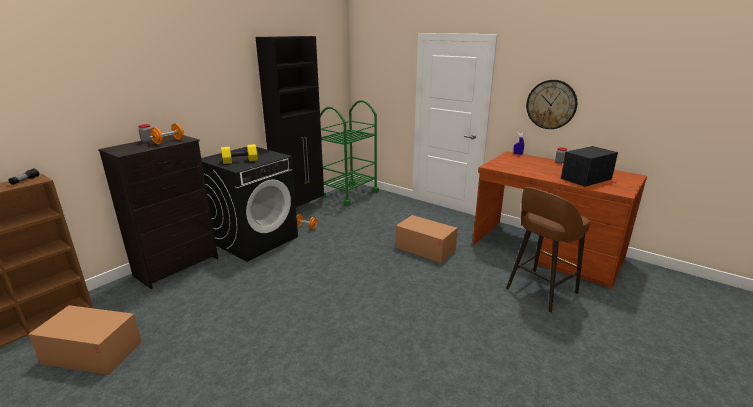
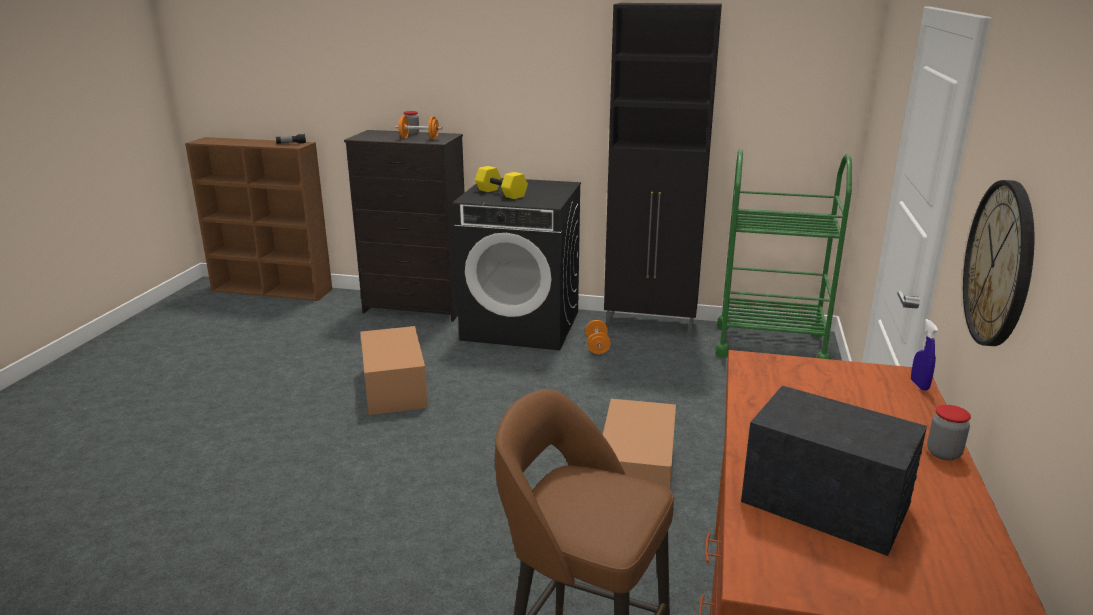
camera: 65 degrees right, 0 degrees up
(92, 352) = (244, 331): cardboard box -> cardboard box (394, 388)

